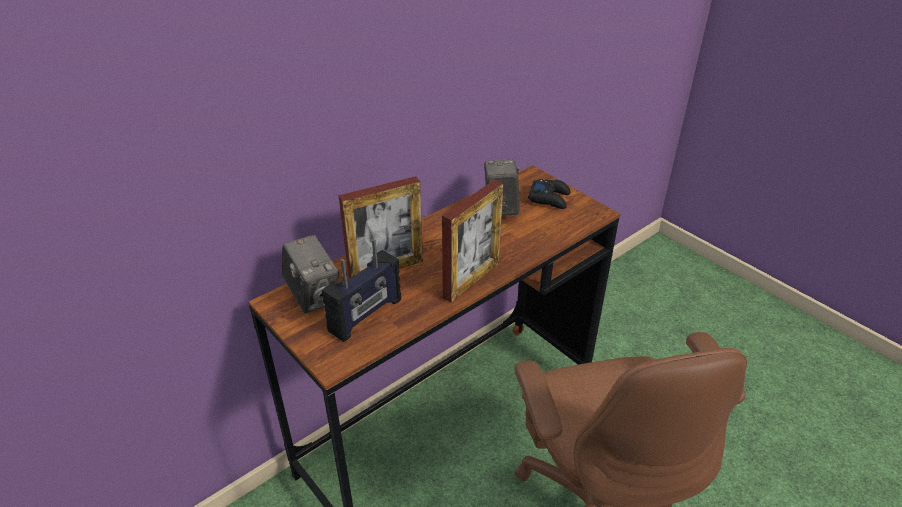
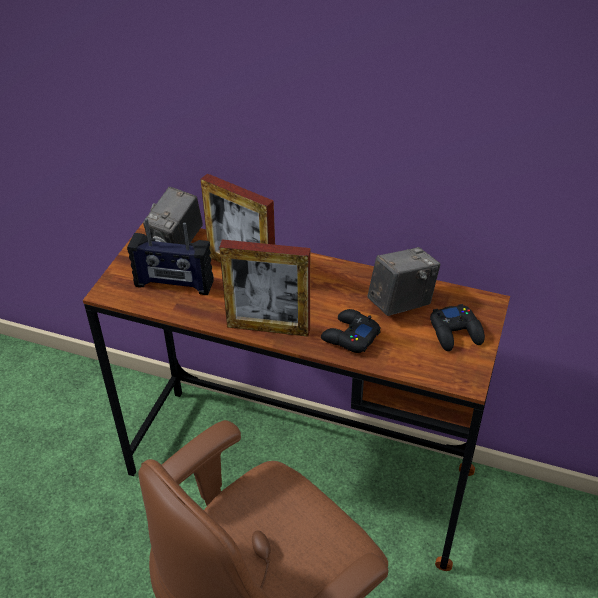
camera: 60 degrees right, 5 degrees up
(515, 244) = (349, 336): none -> black game controller

